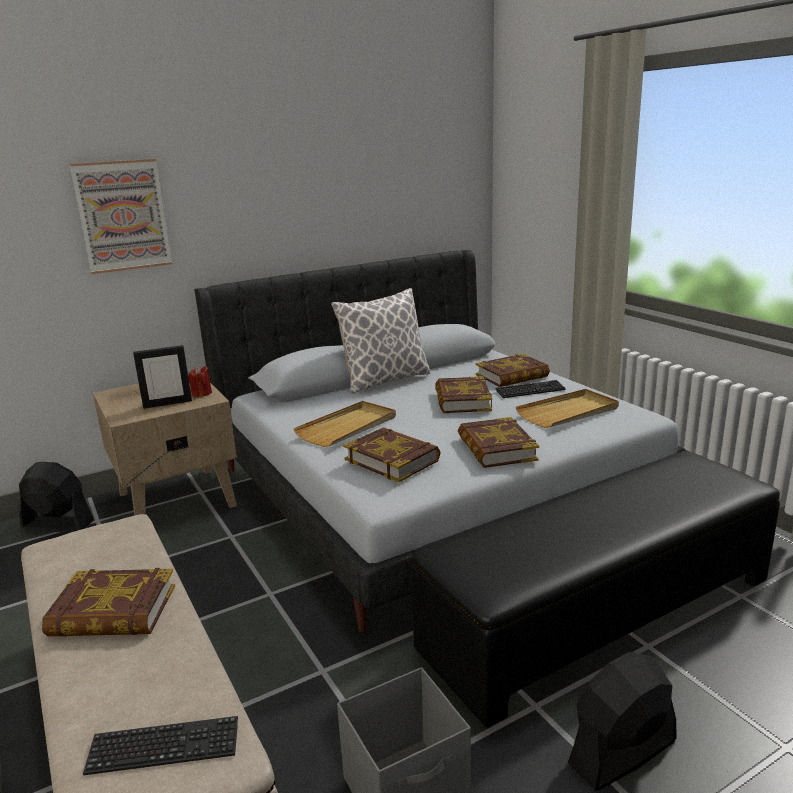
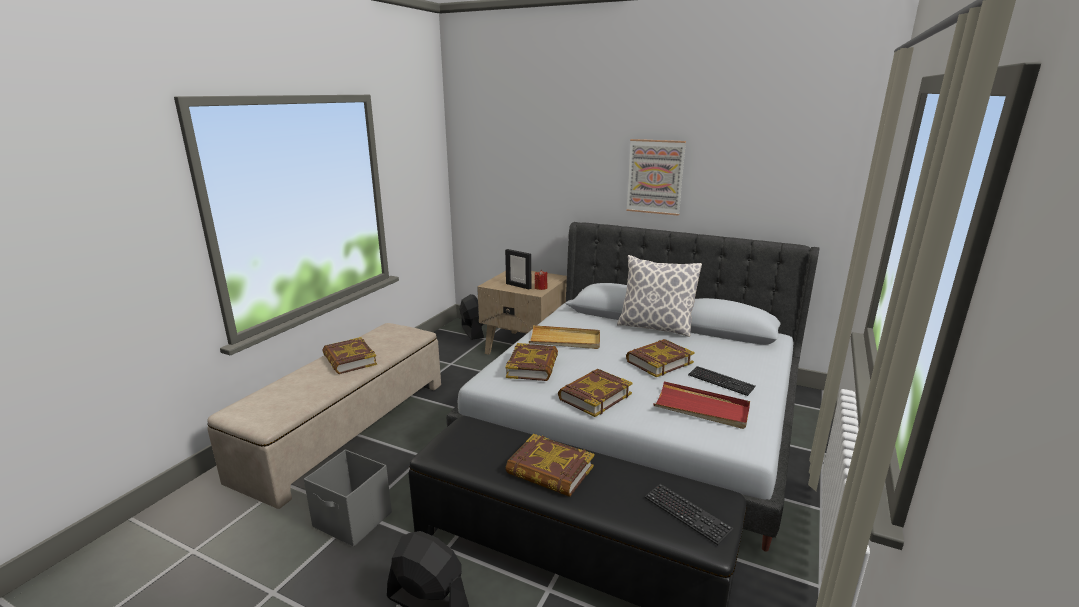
camera: 55 degrees right, 0 degrees up
(122, 216) = (544, 167): picture -> picture (655, 177)
(164, 748) = (269, 407): keyboard -> keyboard (686, 514)
(512, 376) = (739, 367): book -> book (549, 471)
(568, 412) = (701, 408): beige tray -> red tray

